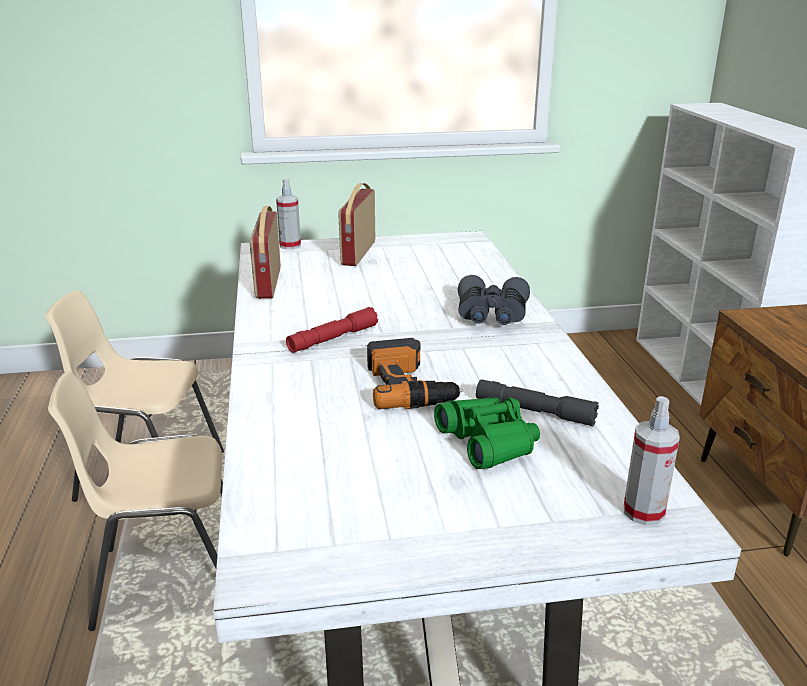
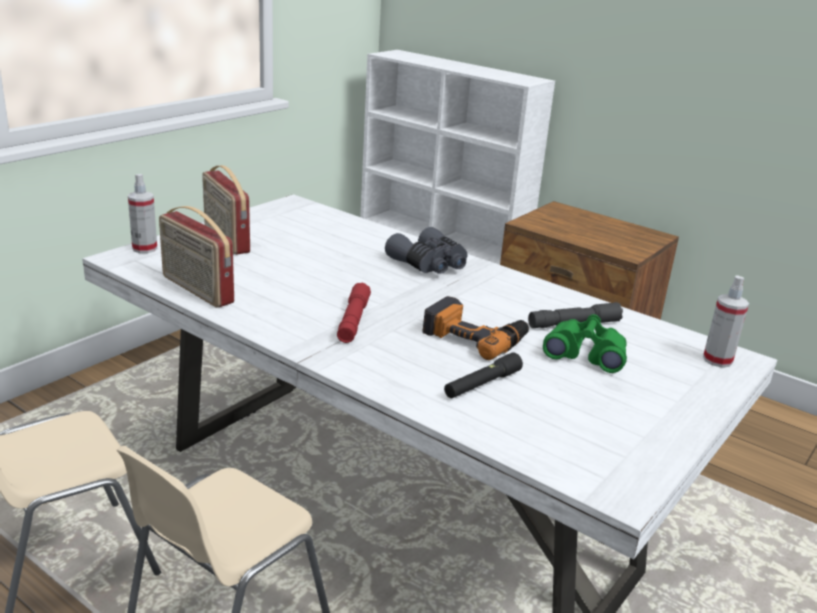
camera: 45 degrees left, 0 degrees up
(334, 425) = (482, 384): none -> black flashlight

